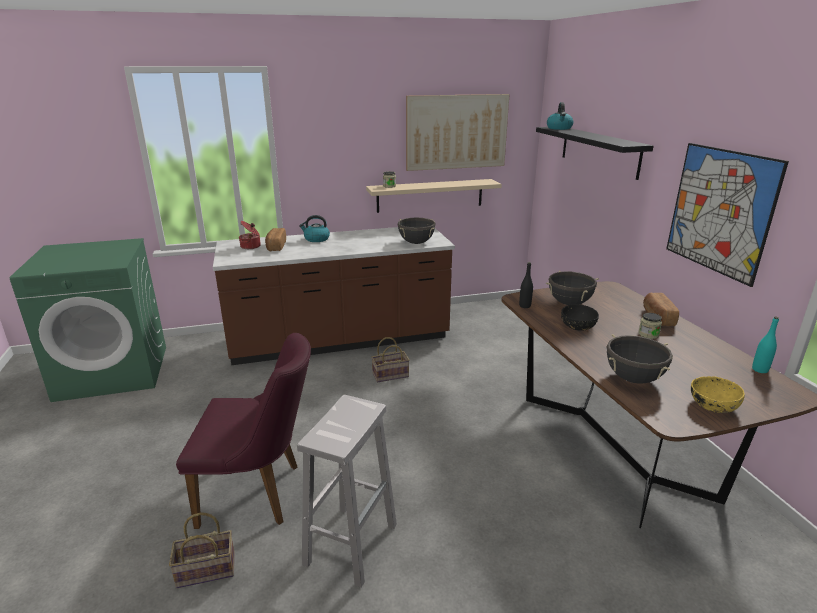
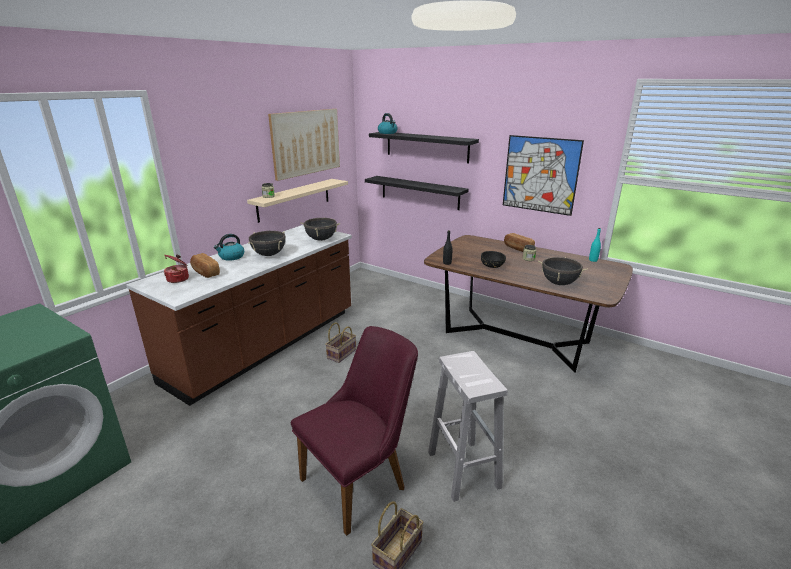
camera: 40 degrees left, 0 degrees up
(569, 303) = (466, 254): black cooking pot -> black cooking pot (269, 254)
(584, 212) = (419, 192): none -> black shelf
(712, 405) = (604, 283): yellow bowl -> none

